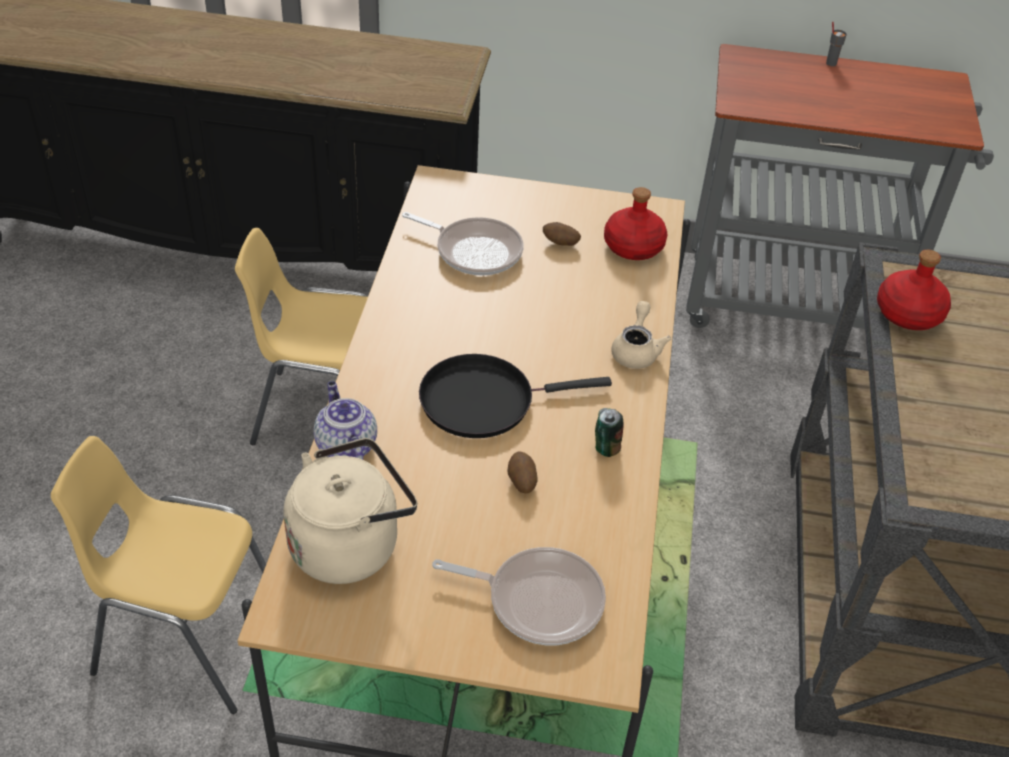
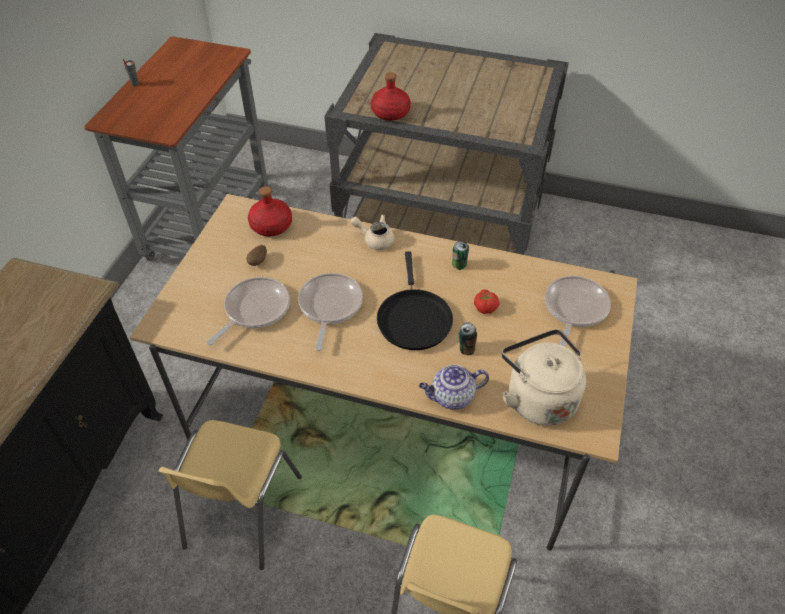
camera: 80 degrees left, 5 degrees up
(435, 460) = (466, 348): none -> can
(492, 316) = (329, 306): none -> frying pan
(521, 482) = (485, 307): potato -> tomato

